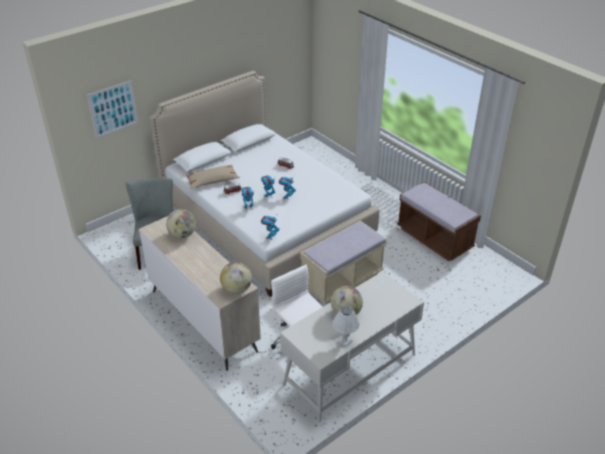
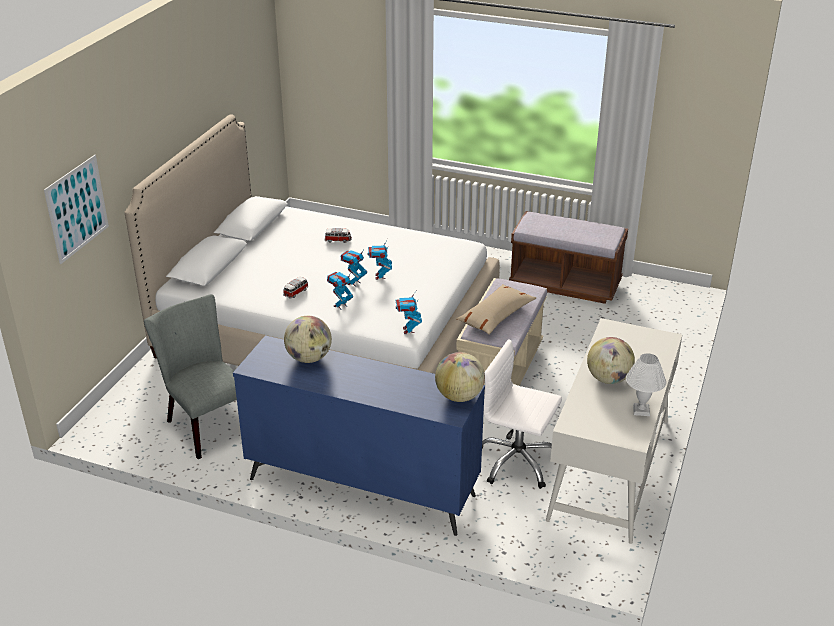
camera: 30 degrees left, 5 degrees down
(203, 319) = (361, 486): beige dresser -> blue dresser
(212, 181) = (251, 288): beige pillow -> beige pillow (495, 316)

